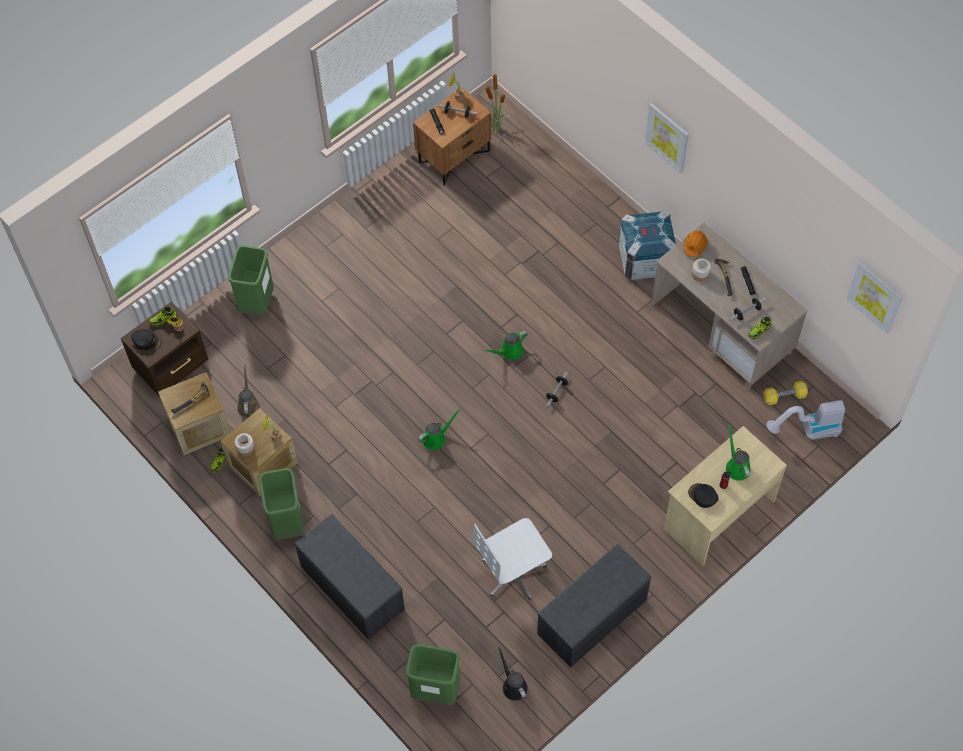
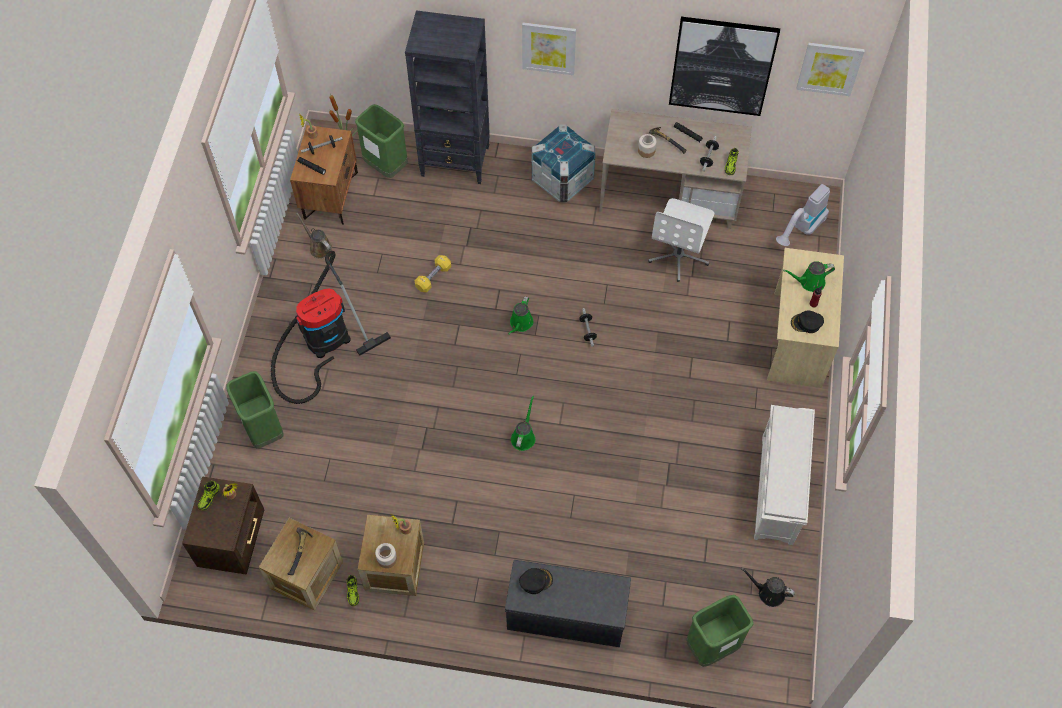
camera: 40 degrees left, 0 degrees up
(147, 341) = (211, 528): black cap -> black cap (535, 581)
(248, 404) = (334, 523): brown watering can -> brown watering can (319, 247)
(287, 523) = (461, 601): green trash can -> green trash can (386, 167)
(352, 266) = (323, 342): none -> vacuum cleaner
(514, 573) = (686, 501): white office chair -> white office chair (679, 255)
(573, 191) = (456, 162): none -> black bookcase
(592, 618) = (778, 491): grey bench -> white shoe rack
(695, 245) = (621, 131): orange hard hat -> none
(736, 466) = (809, 282): green watering can -> green watering can turned 45 degrees counterclockwise
(784, 396) = (761, 215): yellow dumbbell -> yellow dumbbell (433, 277)
(793, 239) = (722, 66): none -> picture

